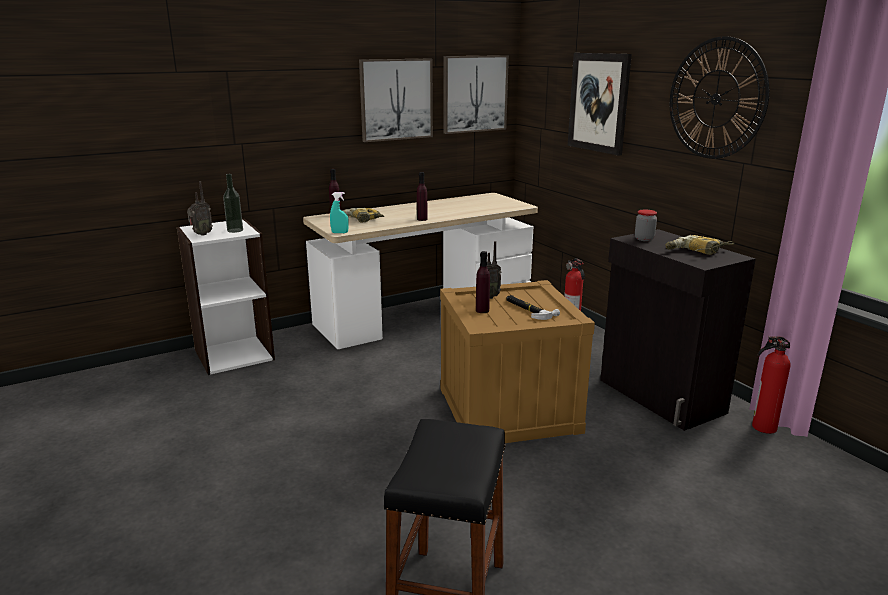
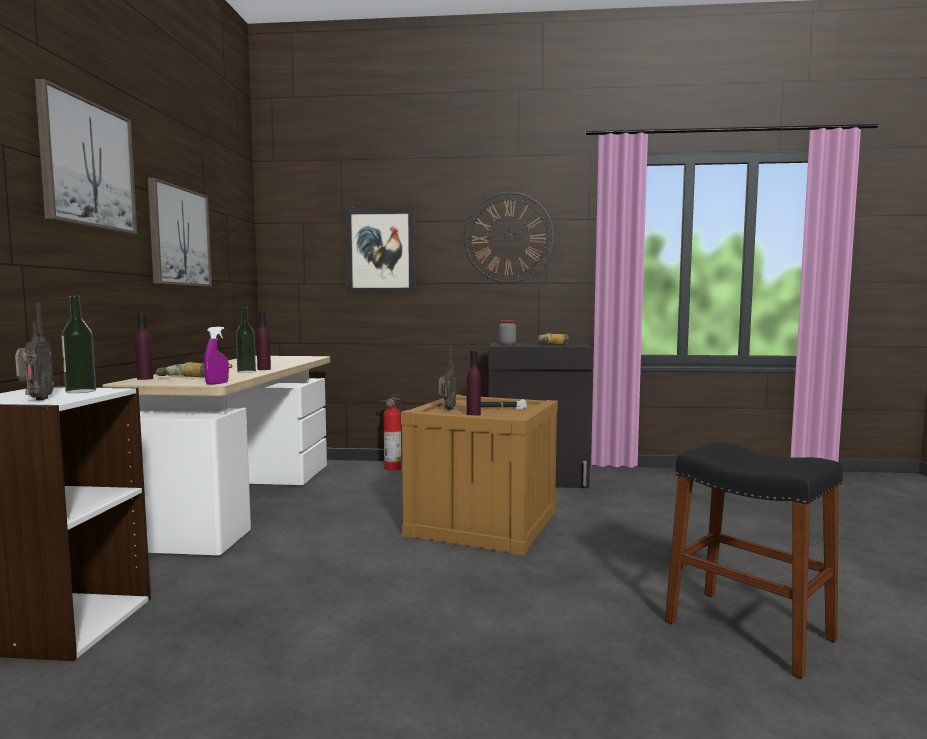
camera: 55 degrees left, 15 degrees down
(340, 232) = (217, 383): turquoise spray bottle -> purple spray bottle
(402, 220) = (246, 371): none -> bottle
(474, 94) = (232, 245): picture -> picture (87, 165)
(762, 427) = (609, 472): fire extinguisher -> none

